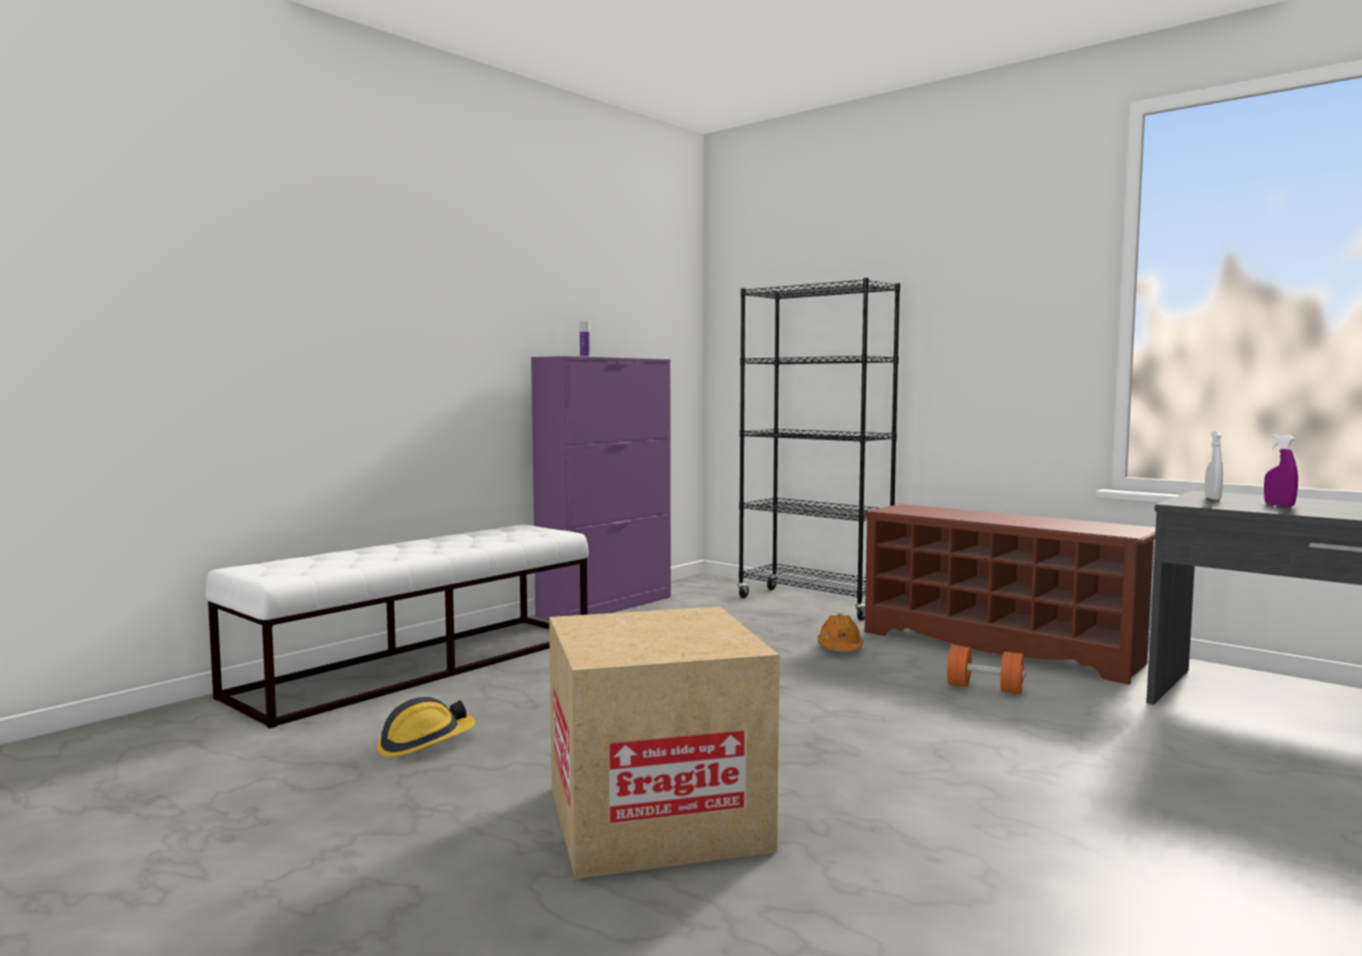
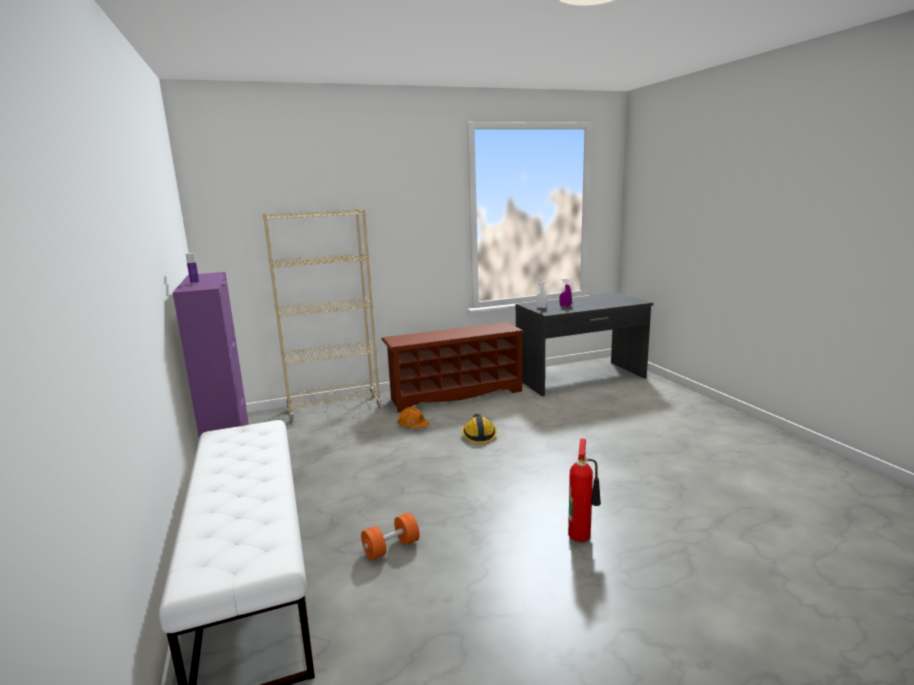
camera: 60 degrees left, 10 degrees up
(424, 743) = (421, 595): hard hat -> hard hat (479, 434)
(656, 817) = (581, 534): cardboard box -> fire extinguisher
(814, 604) = (334, 408): black bookcase -> beige bookcase
(984, 688) = (499, 415): orange dumbbell -> orange dumbbell (391, 548)

